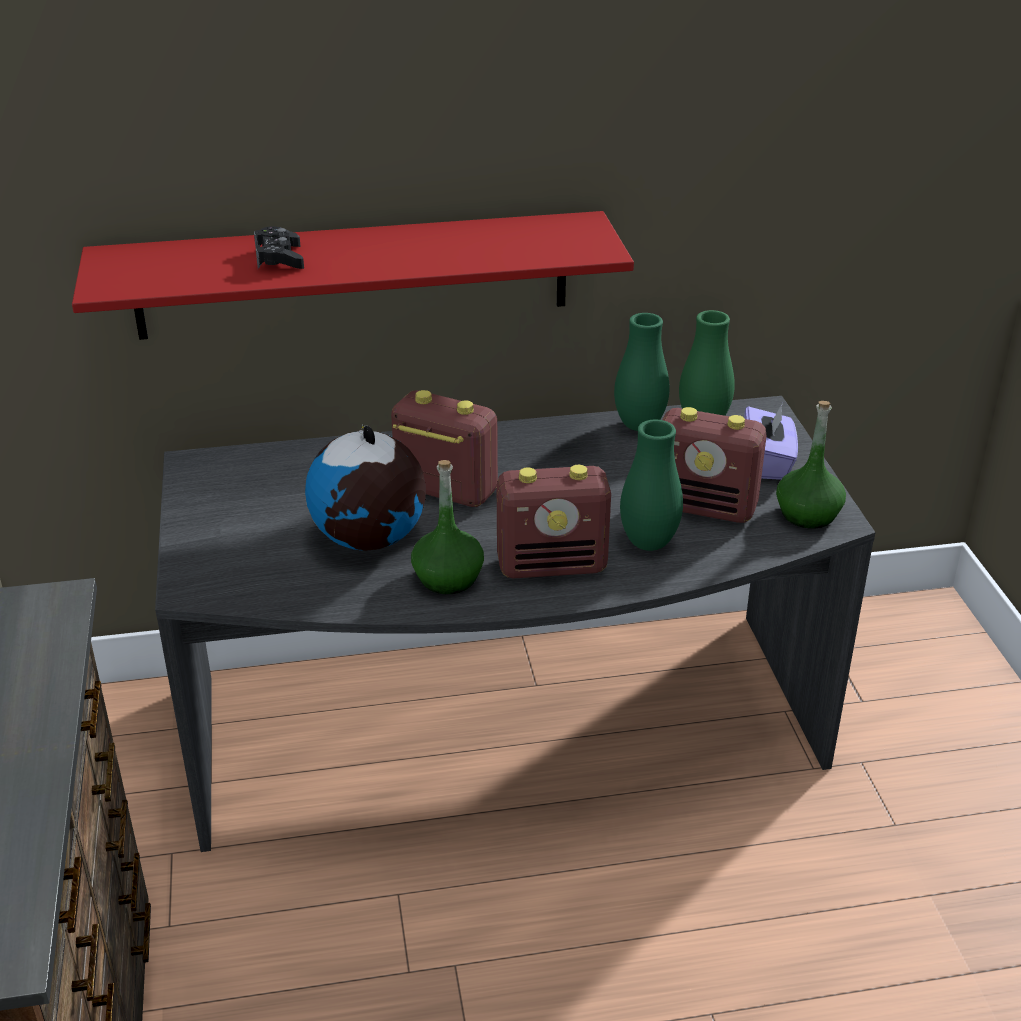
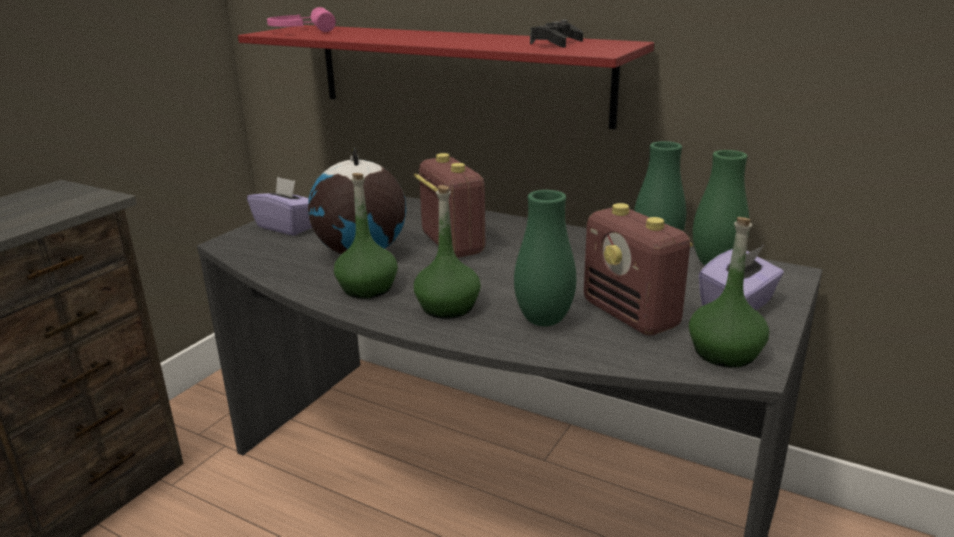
camera: 40 degrees right, 10 degrees down
(142, 271) = (301, 31): none -> pink headphones
(221, 539) = (287, 227): none -> purple tissue box
(279, 258) = (382, 34): black game controller -> black game controller (556, 43)
(553, 565) = (448, 307): radio -> green bottle

